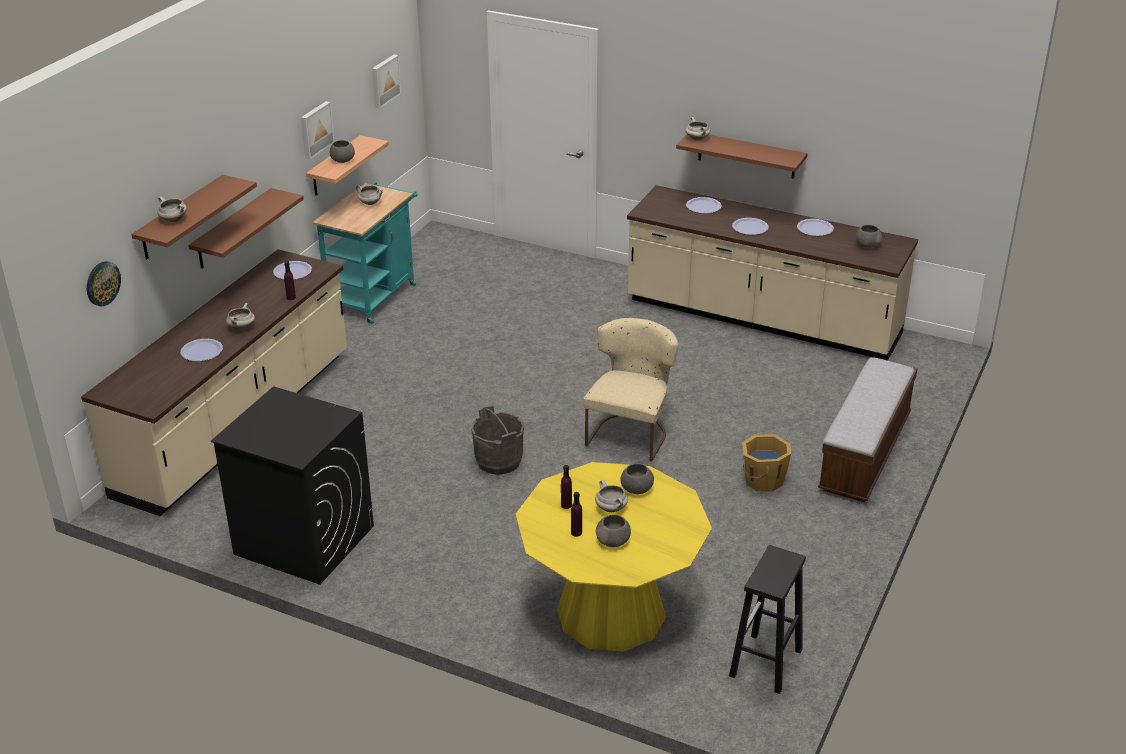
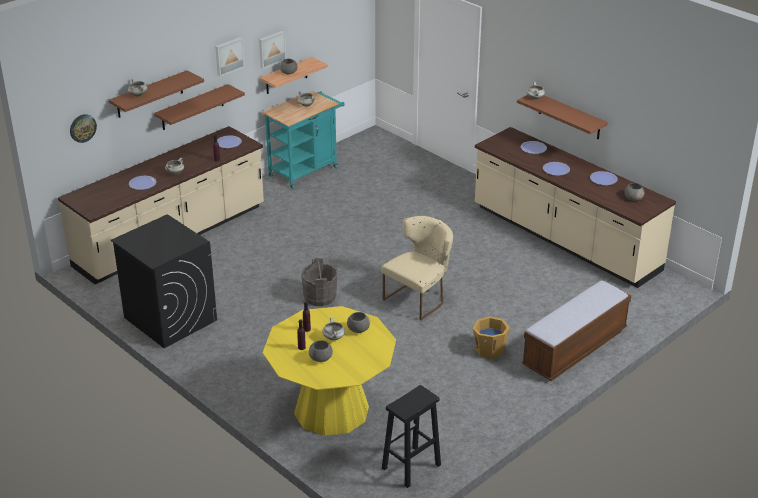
camera: 20 degrees right, 0 degrees up
(384, 80) = (338, 21): picture -> picture (229, 56)

